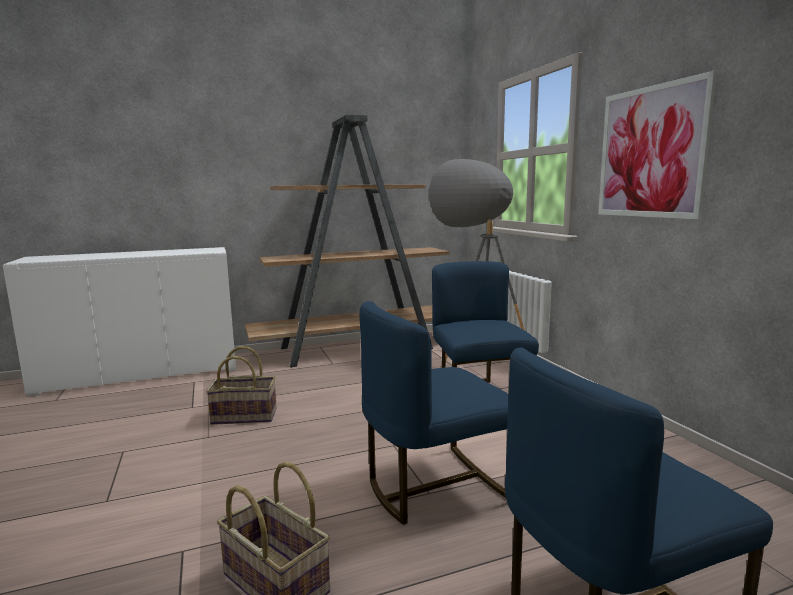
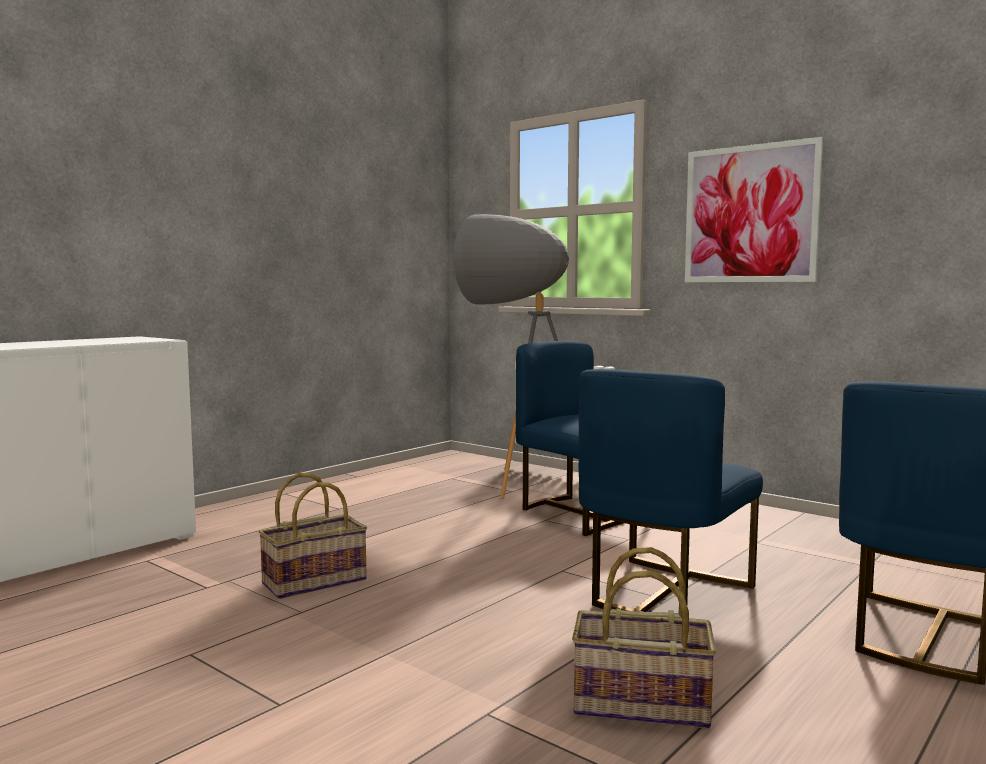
camera: 30 degrees left, 5 degrees down
(358, 348) = (346, 488): brown bookcase -> none

